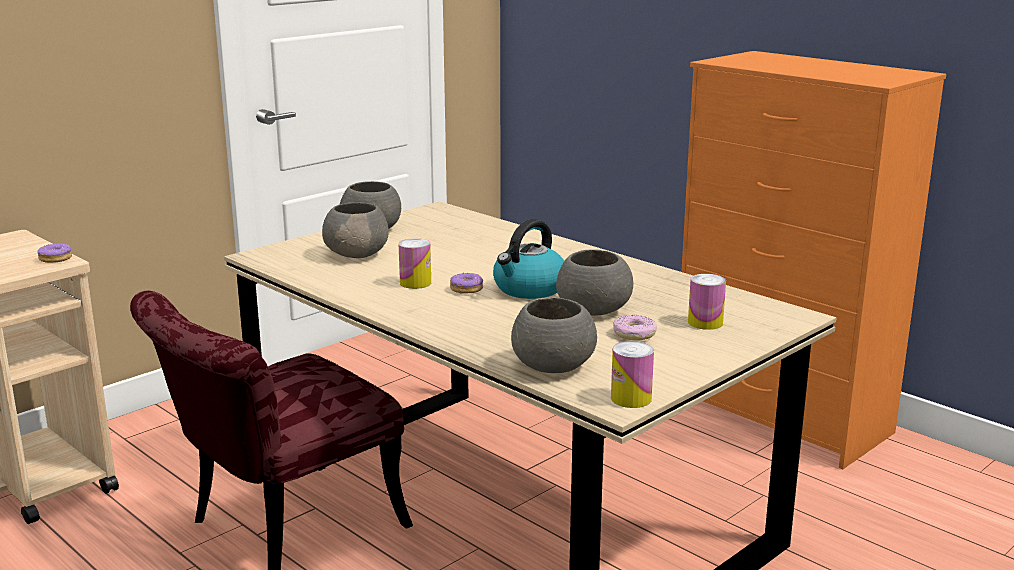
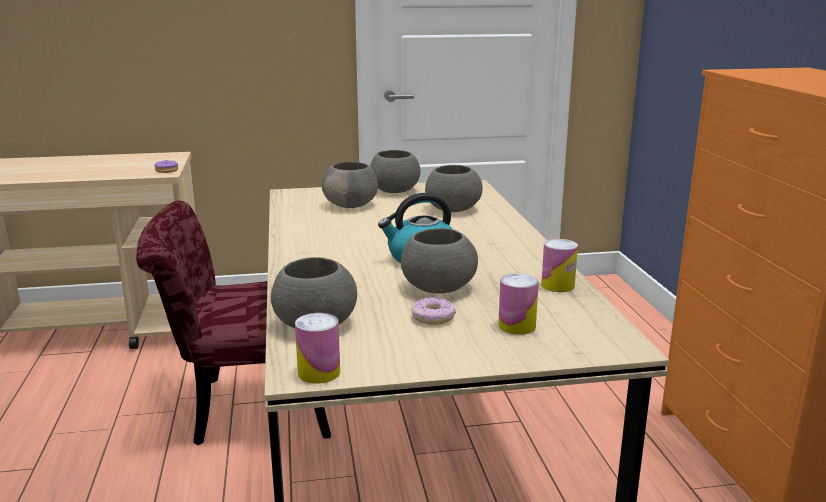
camera: 35 degrees right, 0 degrees up
(415, 283) = (348, 233): can -> can (557, 285)
(466, 289) = (374, 246): donut -> none
(467, 237) = (452, 209): none -> grey bowl

